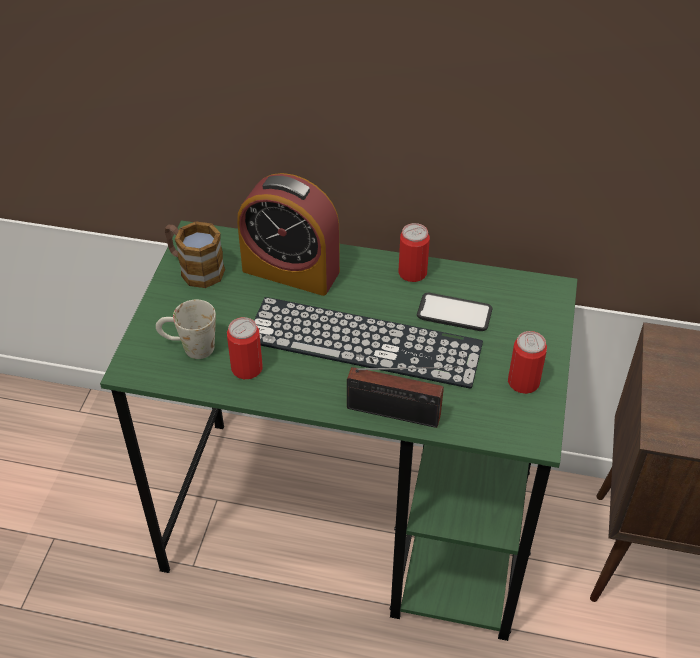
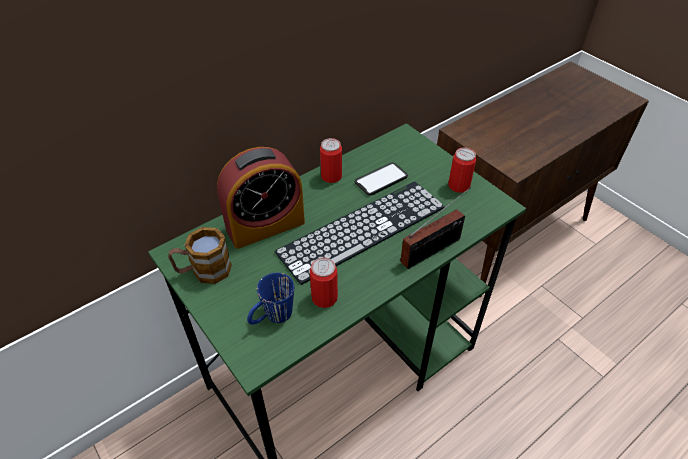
camera: 50 degrees left, 0 degrees up
(189, 347) = (272, 318): white mug -> blue mug

